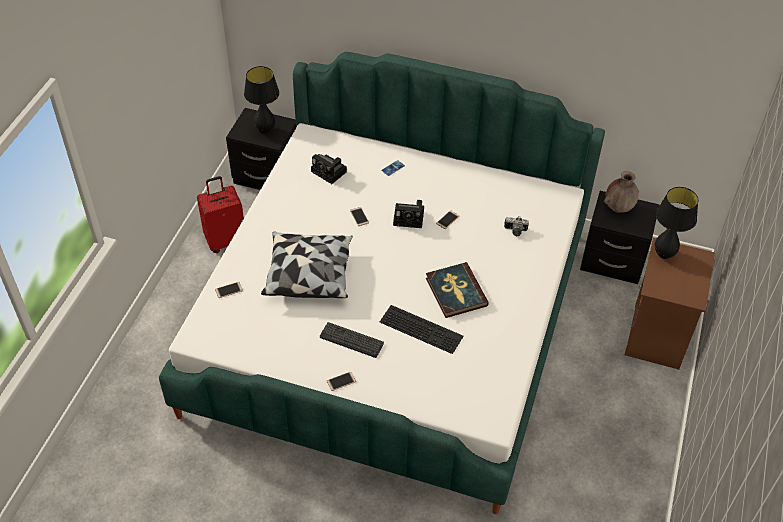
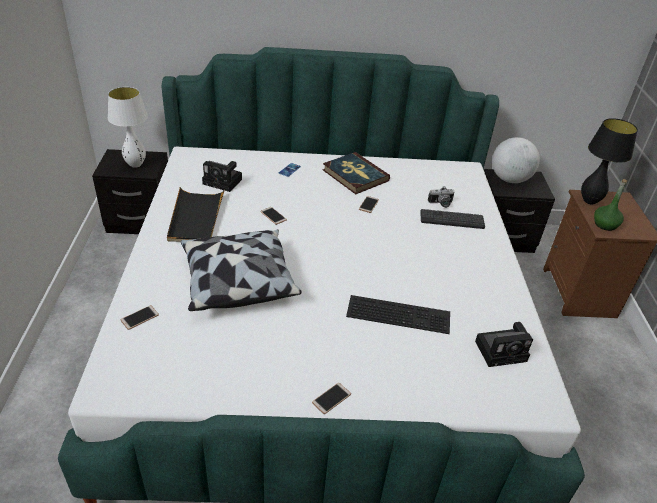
camera: 20 degrees left, 10 degrees down
(226, 240) = (110, 287): red suitcase -> none
(265, 131) = (135, 165): black table lamp -> white table lamp
(295, 207) = (196, 218): none -> black tray
(351, 340) = (322, 344): keyboard -> keyboard (452, 220)
(410, 218) = (329, 209): camera -> camera (502, 350)
(455, 292) = (415, 269): book -> book (355, 175)
(618, 208) = (509, 179): brown vase -> globe
(660, 283) = (605, 224): none -> green bottle

